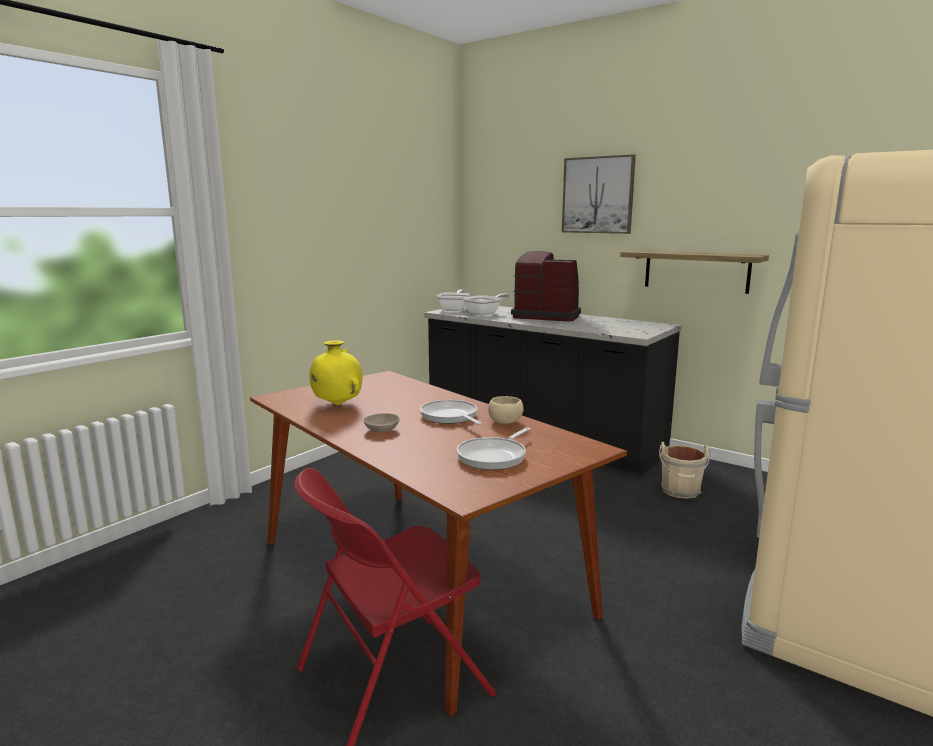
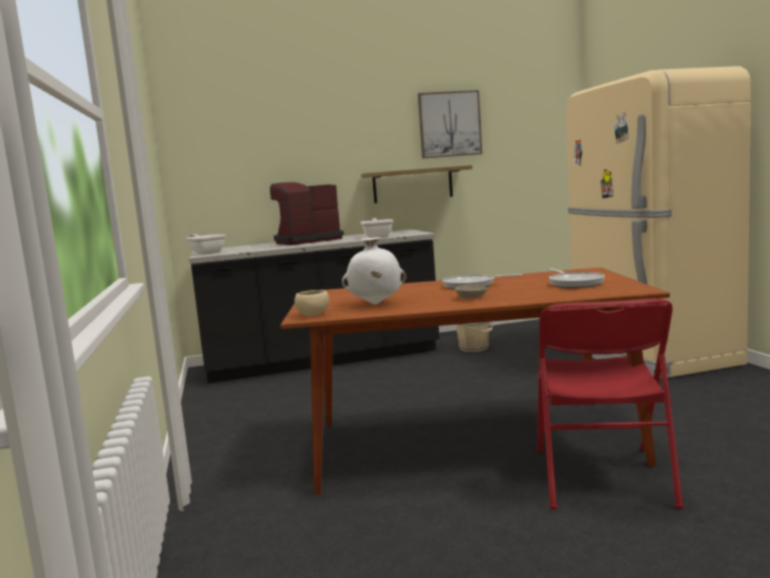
camera: 50 degrees left, 5 degrees down
(337, 404) = (375, 304): yellow vase -> white vase
(485, 313) = (251, 249): frying pan -> frying pan (378, 237)
(506, 422) = (508, 278): beige bowl -> beige bowl (313, 314)
(598, 195) = (320, 129): picture -> picture (449, 124)

